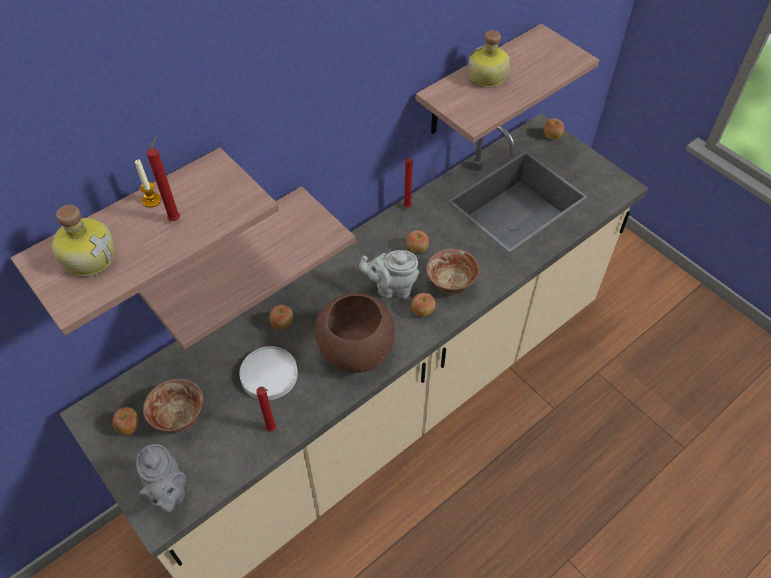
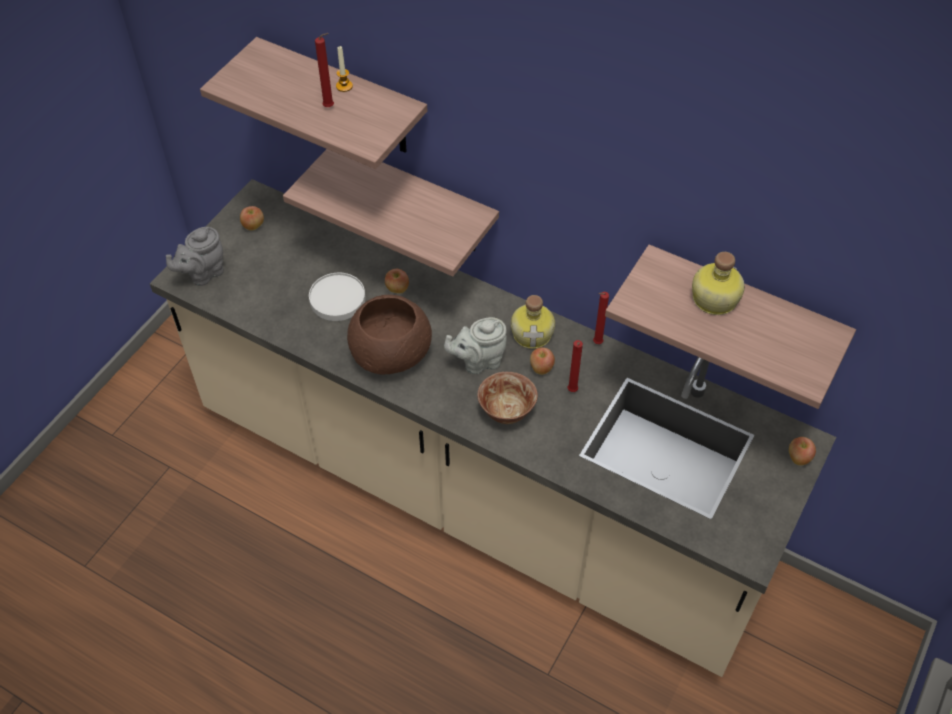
camera: 70 degrees right, 0 degrees up
(89, 256) = (271, 75): bottle -> bottle (533, 333)
(179, 418) = (272, 254): bowl -> none
(272, 429) = (282, 321): red candle -> red candle (572, 391)
(392, 288) = (478, 361): grey teapot -> grey teapot turned 90 degrees counterclockwise
(423, 312) = (459, 396): apple -> none

